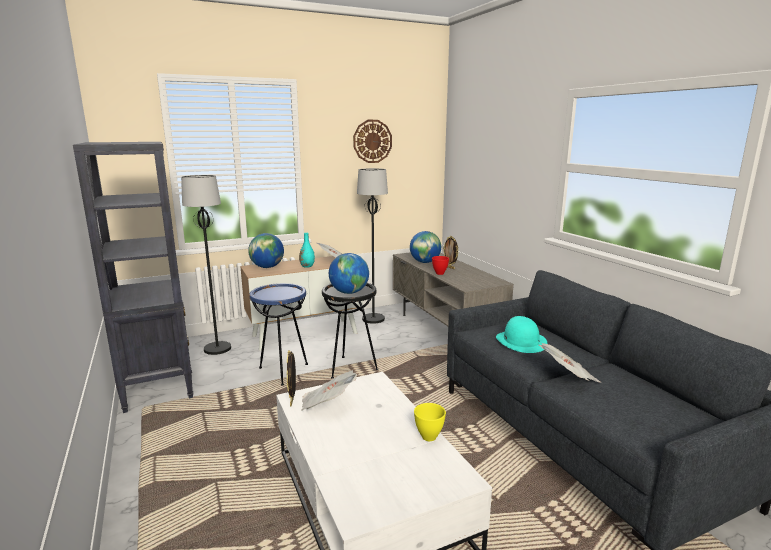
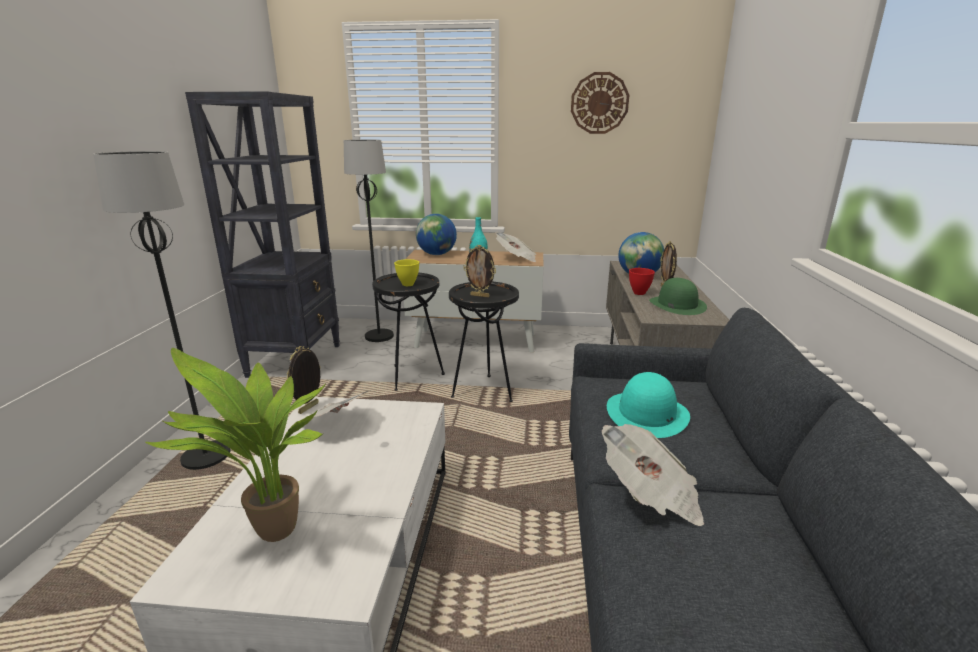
camera: 30 degrees right, 5 degrees up
(283, 372) = (412, 376): blue side table -> black side table
(349, 292) = (480, 296): globe -> picture frame
(373, 319) = (568, 340): black floor lamp -> black floor lamp (206, 456)
(381, 474) = (272, 535): none -> potted plant
(429, 437) = (386, 509): yellow bowl -> yellow bowl (408, 285)
(470, 277) = (677, 305): none -> green hat

